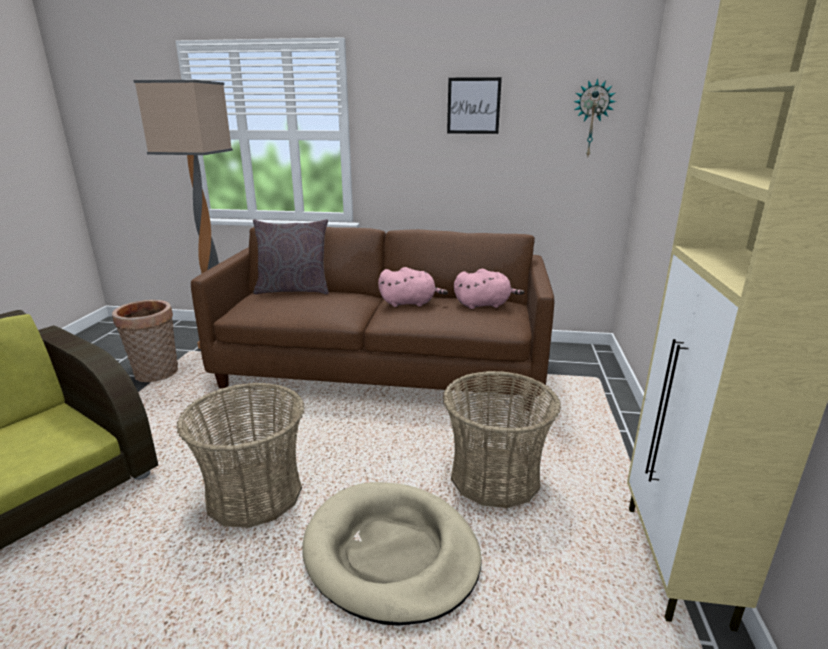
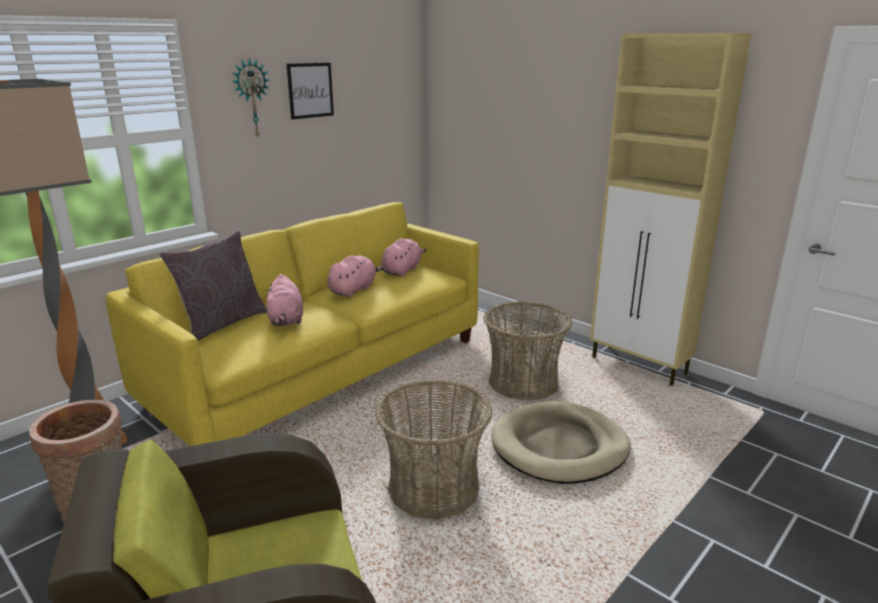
camera: 55 degrees left, 0 degrees up
(317, 303) = (286, 320): none -> pink plush toy
(382, 369) = (322, 371): brown sofa -> yellow sofa
(591, 119) = (395, 96): wall clock -> wall clock (251, 98)

